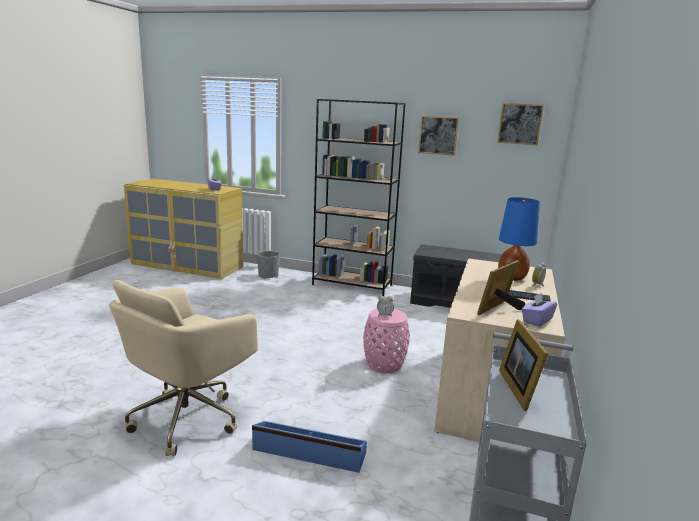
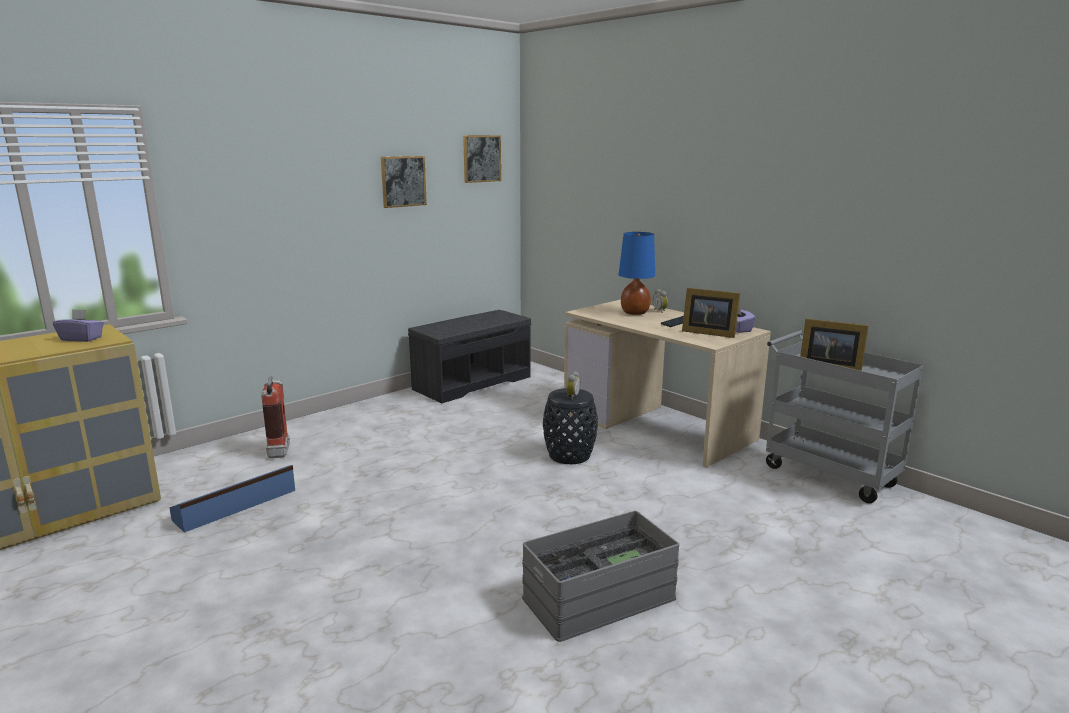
camera: 60 degrees left, 0 degrees up
(190, 418) = (599, 599): beige office chair -> grey storage box
(268, 275) = (213, 461): grey planter -> none
(296, 283) = (280, 449): none -> fire extinguisher
(308, 452) = (707, 535): blue storage box -> blue storage box (236, 505)
(352, 285) = (343, 416): beige bookcase -> none
(384, 364) = (569, 455): pink stool -> black stool
(499, 309) = (707, 332): picture frame -> picture frame turned 45 degrees counterclockwise

